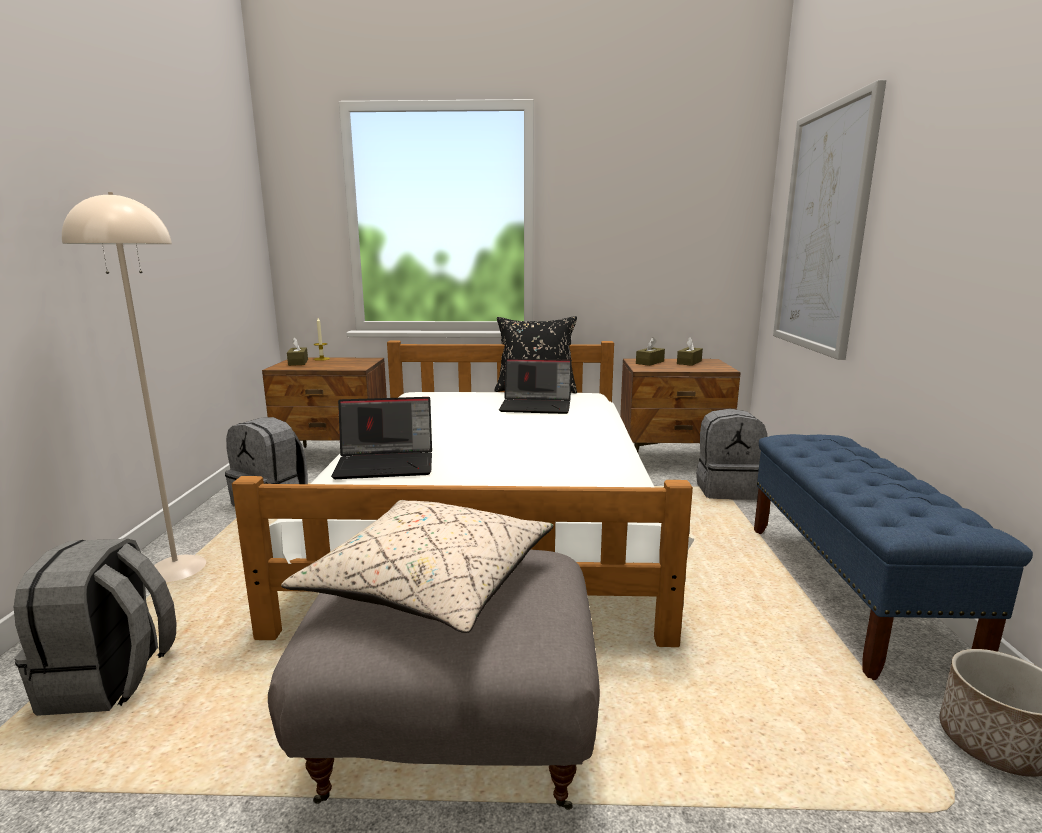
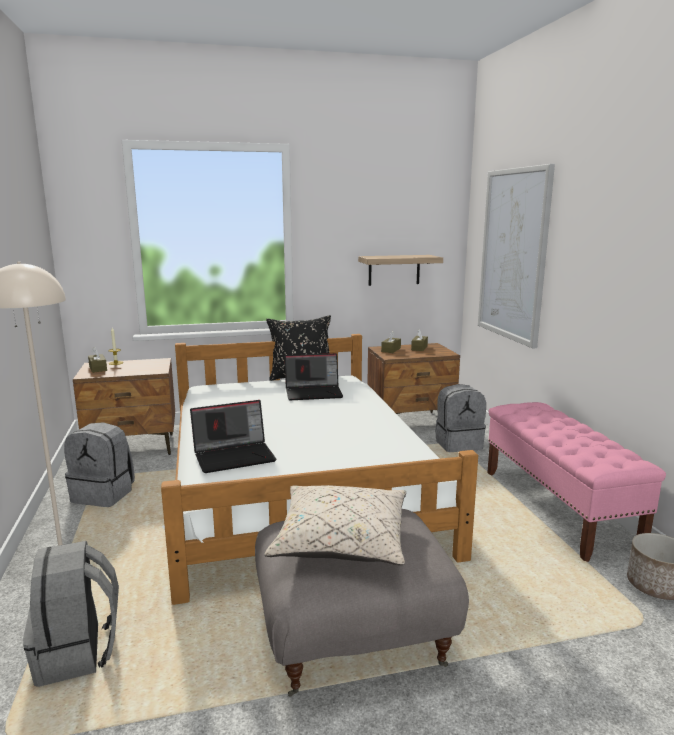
camera: 15 degrees left, 0 degrees up
(665, 262) = (394, 270): none -> shelf
(847, 591) = (557, 508): blue bench -> pink bench

